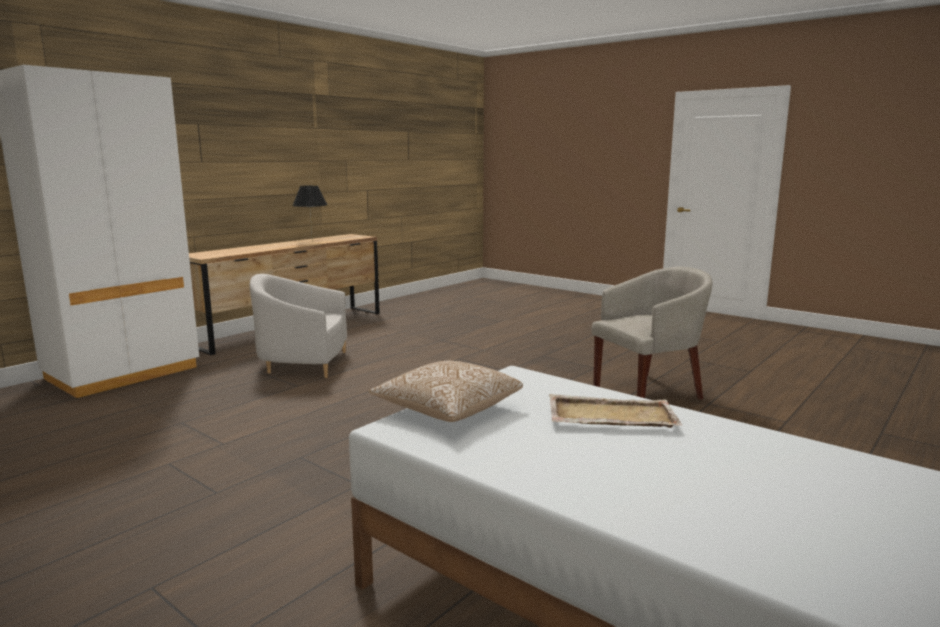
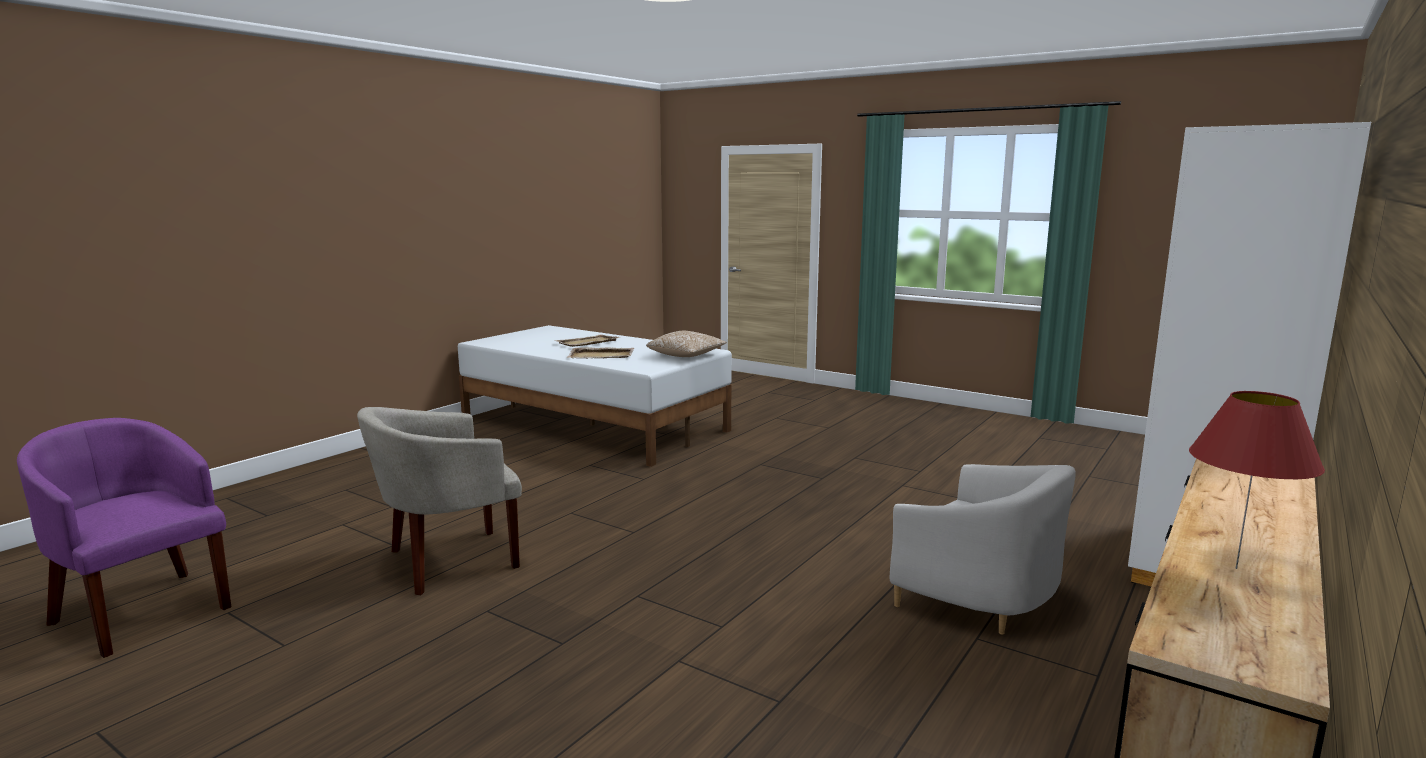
camera: 175 degrees right, 0 degrees up
(303, 364) = (978, 598): white armchair -> white armchair turned 45 degrees clockwise
(312, 241) = (1236, 568): black table lamp -> red table lamp
(690, 480) = (587, 342): none -> beige tray
(804, 373) = (142, 611): none -> purple armchair

